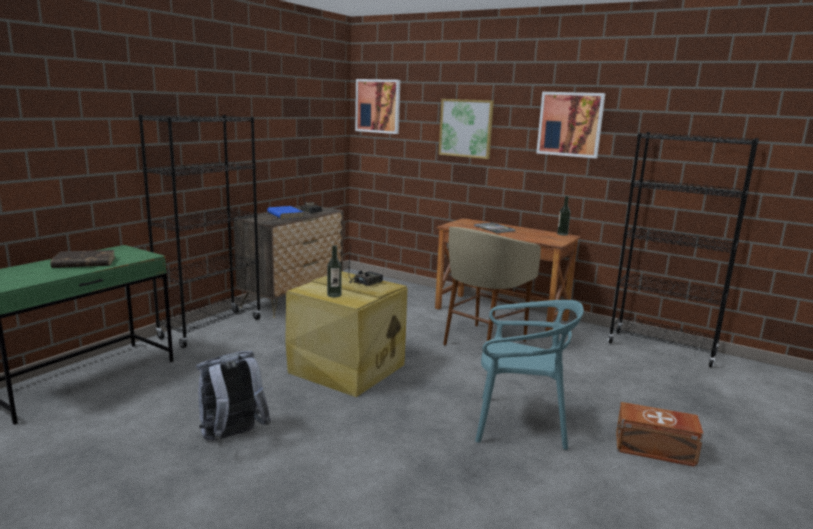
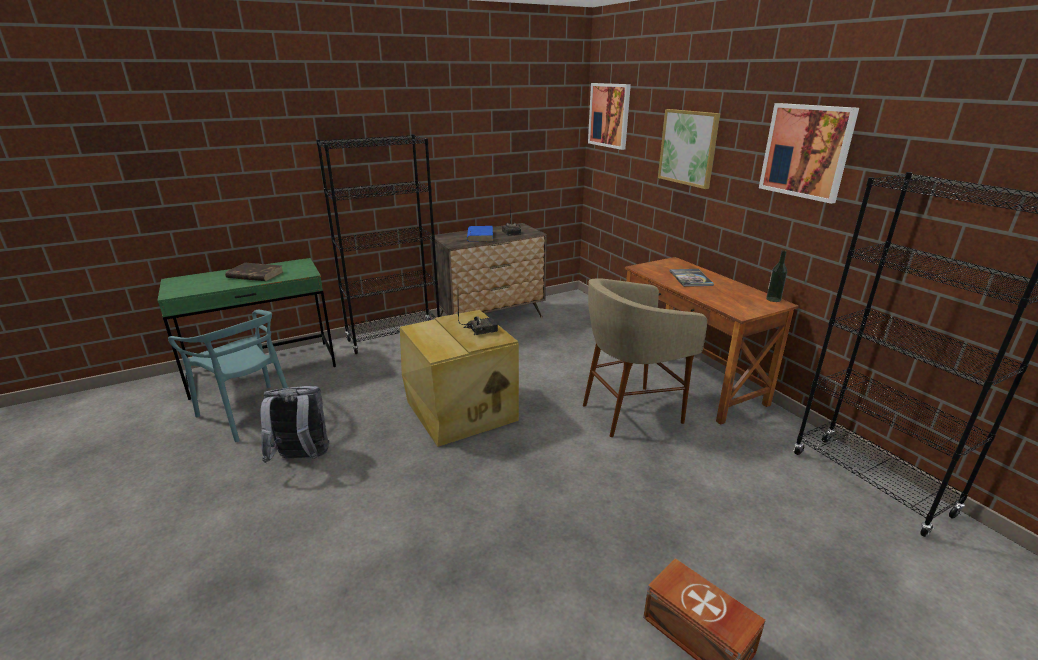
camera: 30 degrees right, 10 degrees up
(334, 295) = (432, 340): bottle -> none
(519, 424) = (563, 535): turquoise chair -> turquoise chair (249, 413)

